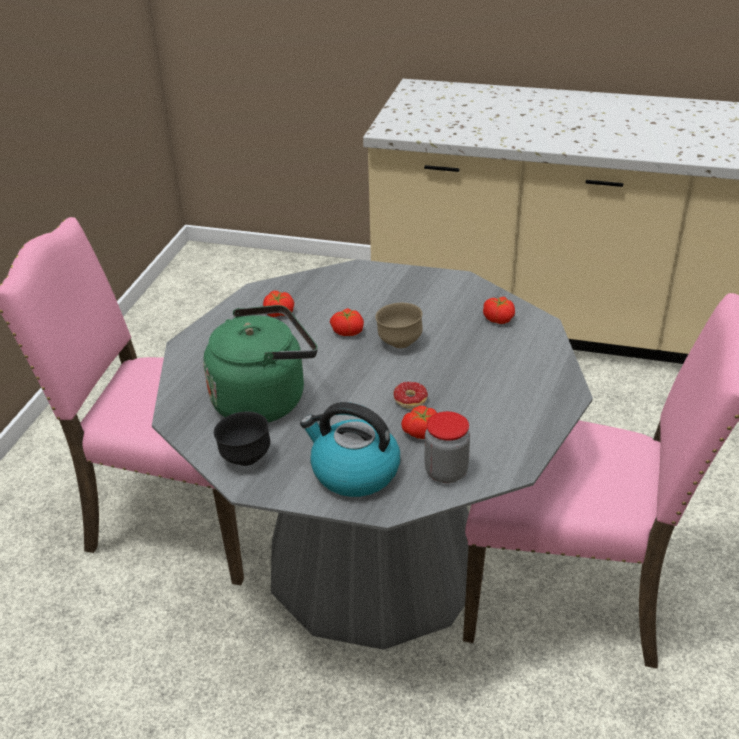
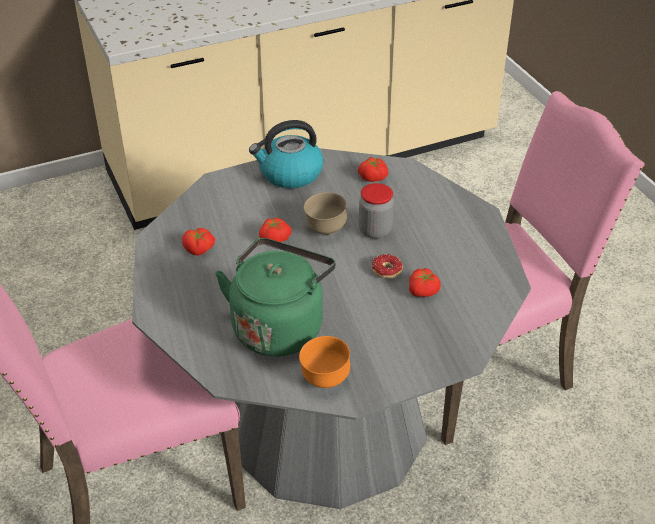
camera: 40 degrees left, 5 degrees up
(245, 459) = (324, 380): black bowl -> orange bowl
(353, 472) = (413, 345): kettle -> kettle (290, 174)
(446, 472) = (472, 311): jar -> jar (375, 230)

